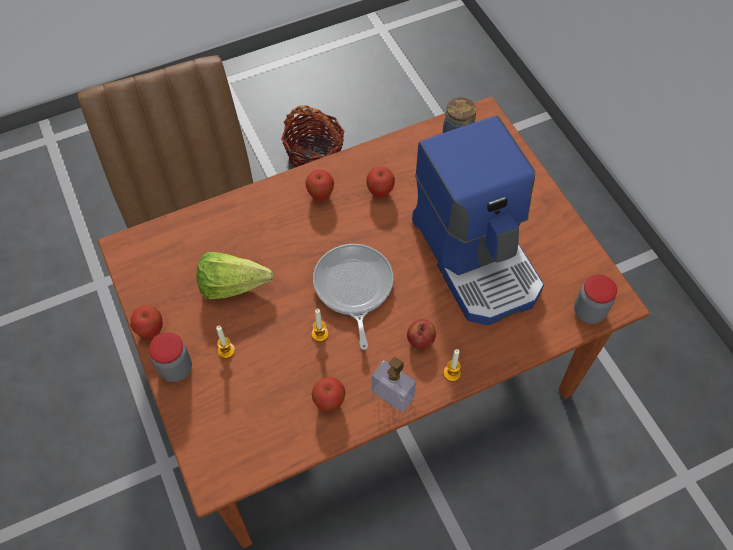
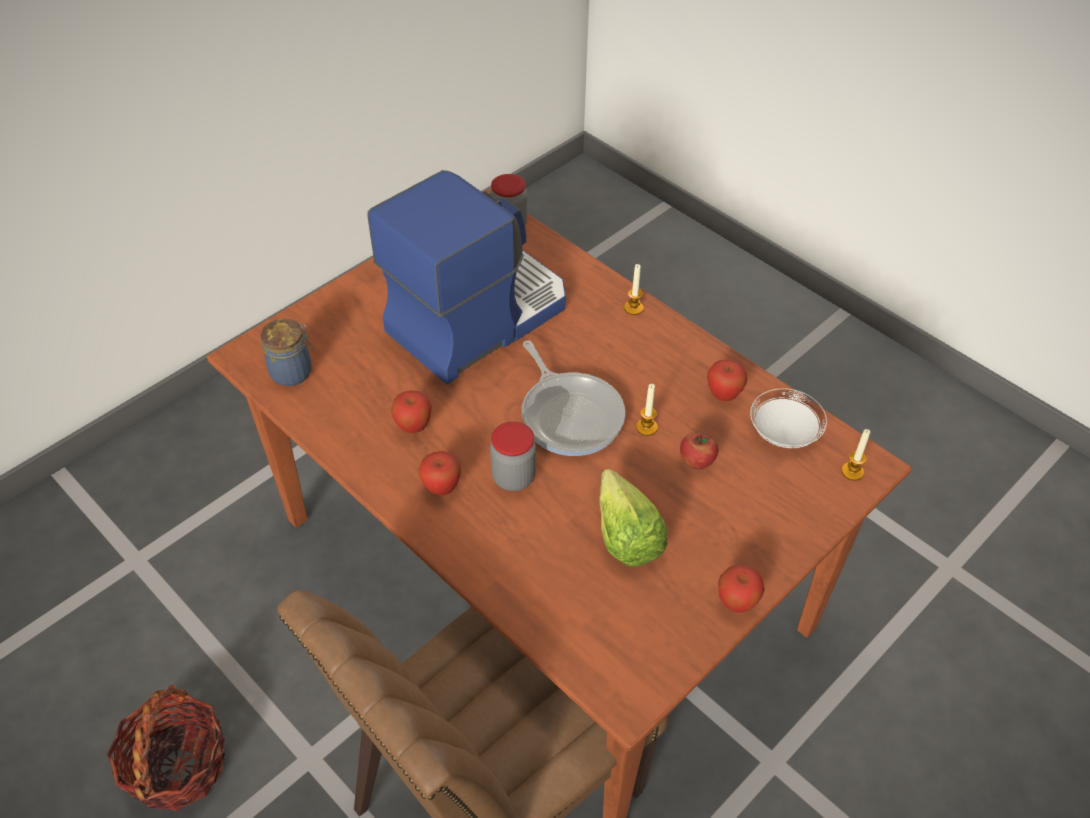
camera: 110 degrees left, 10 degrees down
(176, 369) = (769, 553): jar -> jar (513, 477)
(226, 350) = (717, 510): candle -> candle (852, 471)
(272, 430) = (784, 433): none -> white plate
(353, 288) = (570, 414): frying pan -> frying pan turned 90 degrees counterclockwise
(392, 394) = (684, 347): soap dispenser -> none
(420, 341) = (609, 340): apple -> apple (696, 462)

